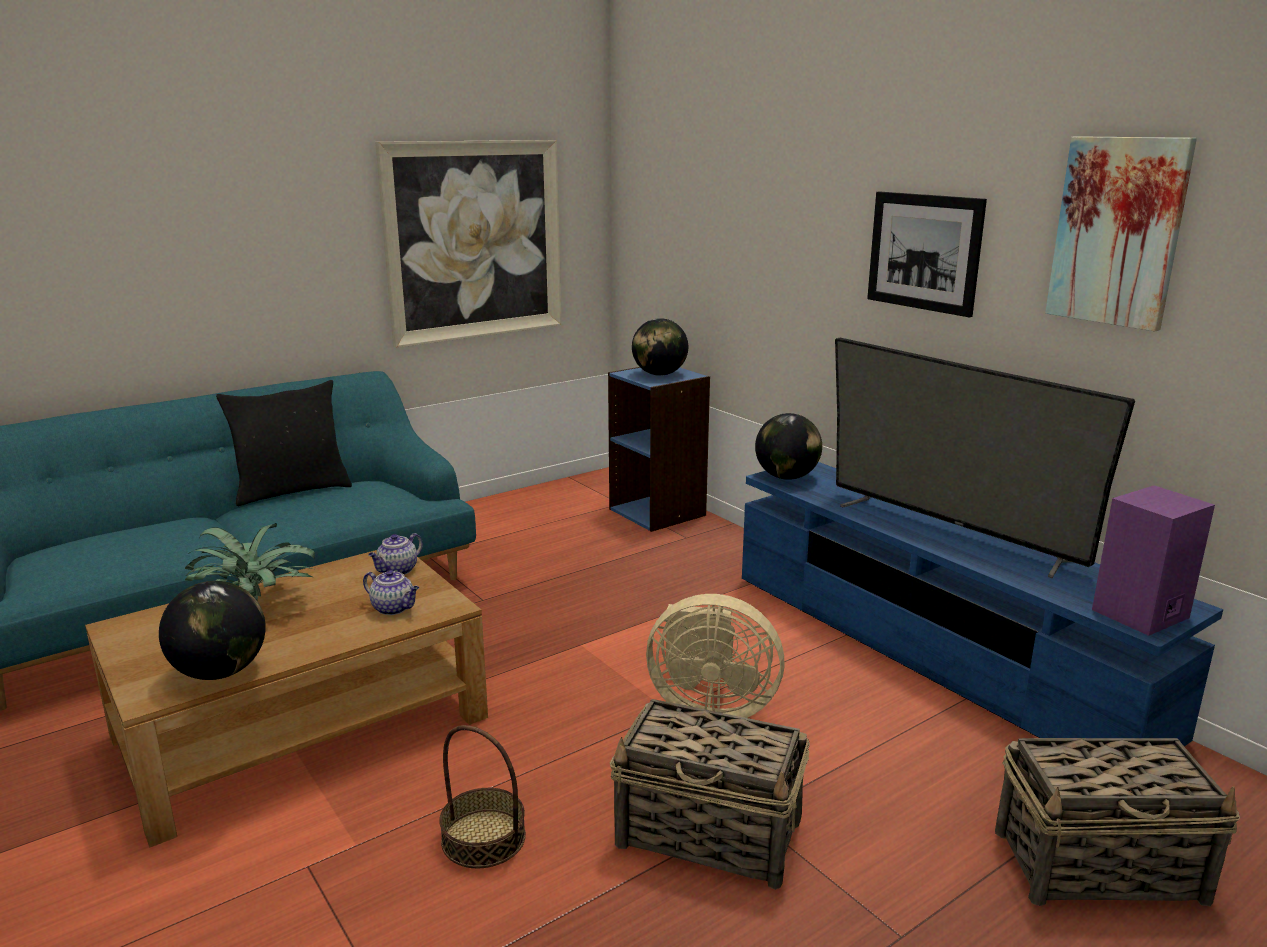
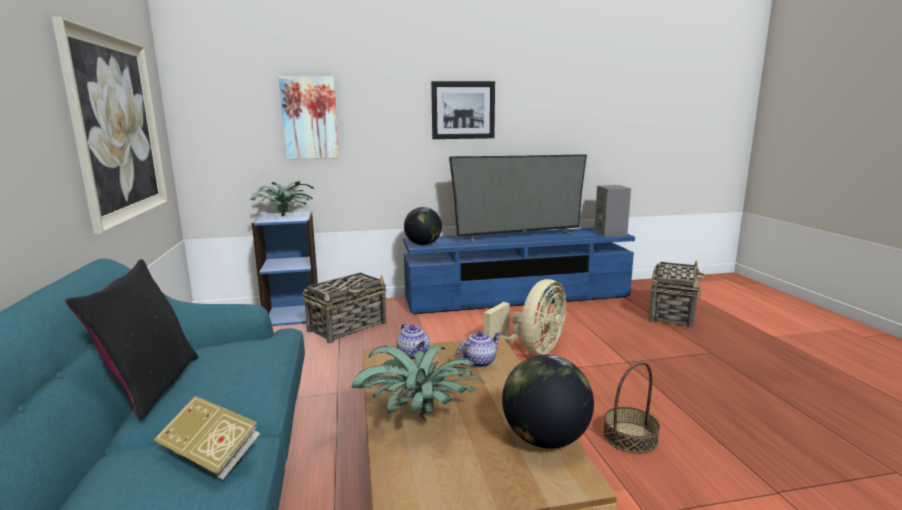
camera: 65 degrees left, 5 degrees down
(186, 543) = (211, 455): none -> book
(659, 374) = (285, 216): globe -> potted plant
(710, 834) = (640, 373): basket -> basket (348, 327)
(1118, 232) = (555, 91): picture -> picture (310, 118)
(1140, 615) = (611, 233): purple speaker -> grey speaker

